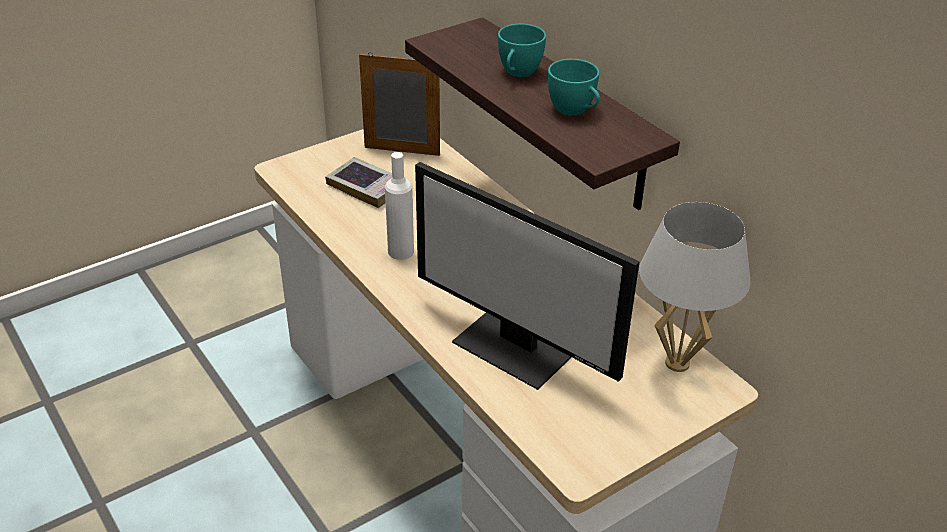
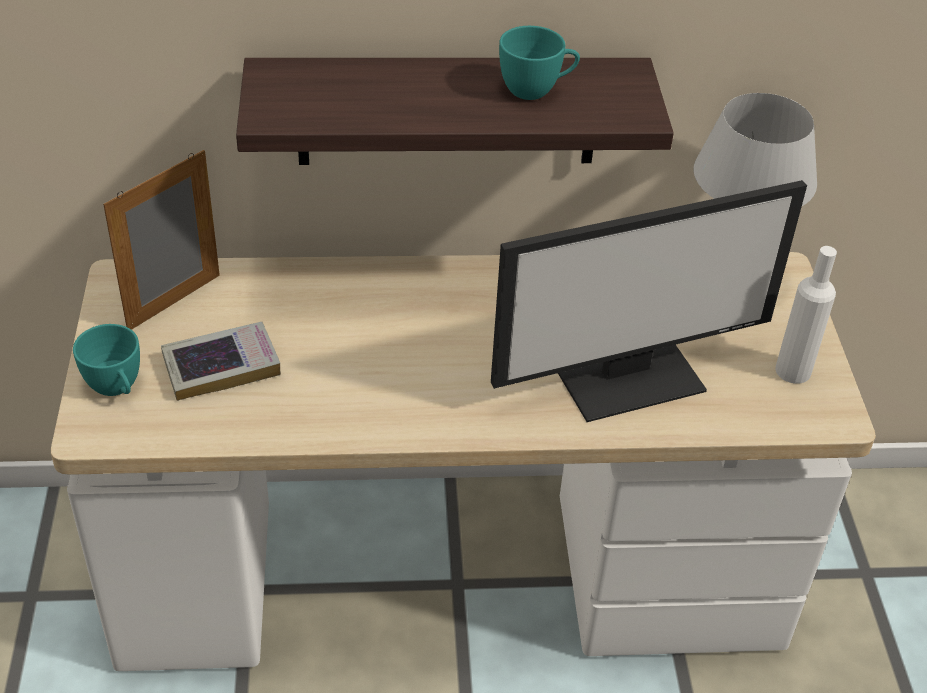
camera: 60 degrees left, 5 degrees up
(401, 251) = (386, 393): white bottle -> white bottle (793, 371)
(518, 73) = (415, 90): turquoise cup -> turquoise cup (117, 388)

